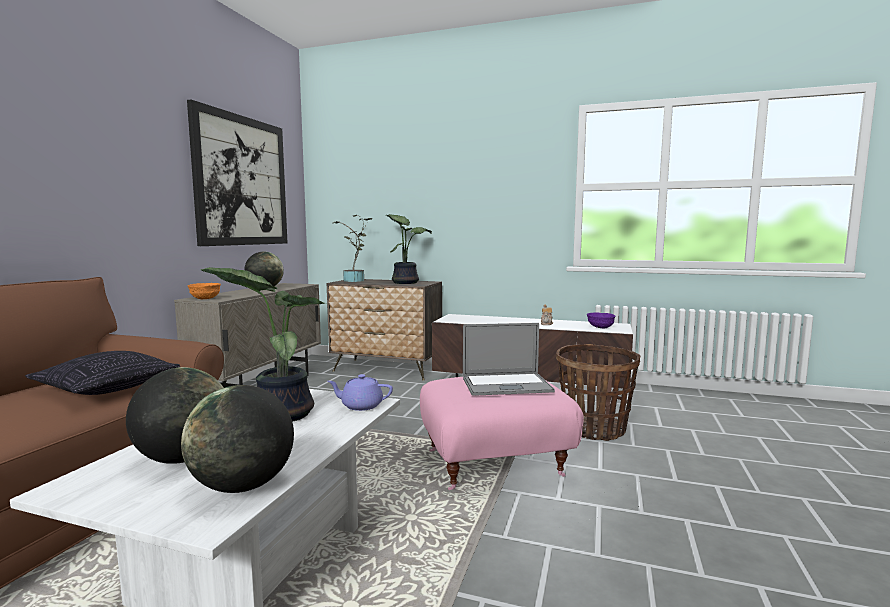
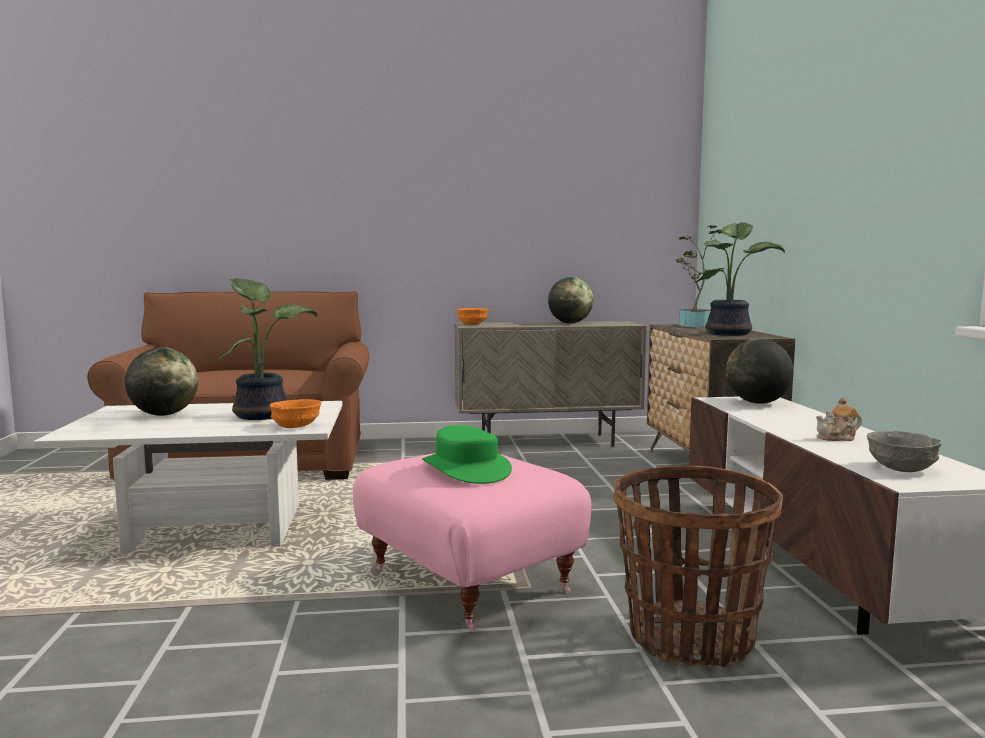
camera: 65 degrees right, 0 degrees up
(107, 388) = (283, 377): pillow -> none
(242, 181) = (571, 191): picture -> none
(243, 486) = (117, 431): globe -> globe (757, 403)
(361, 406) = (296, 426): purple teapot -> orange bowl
(506, 385) = (466, 469): laptop -> green hat
(600, 327) = (902, 468): purple bowl -> grey bowl

